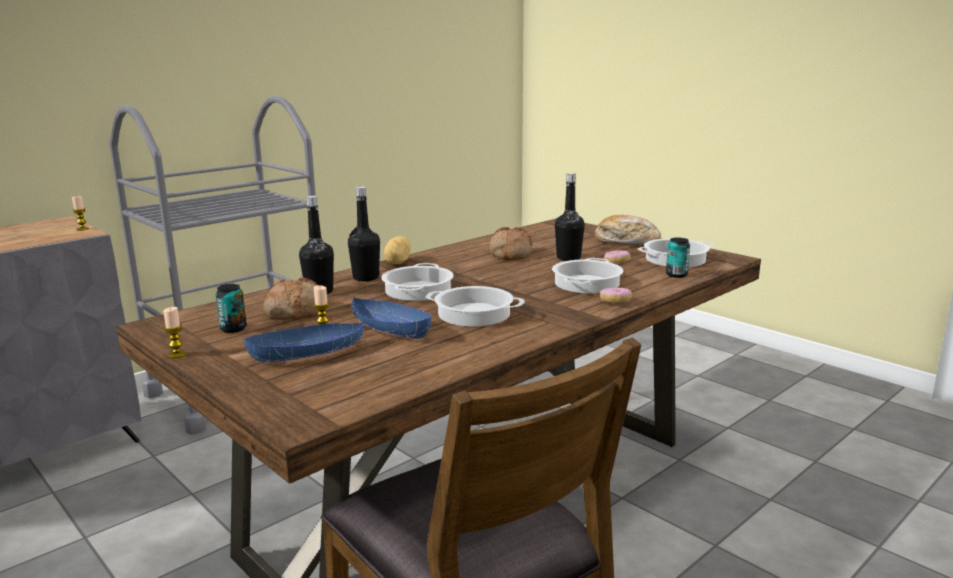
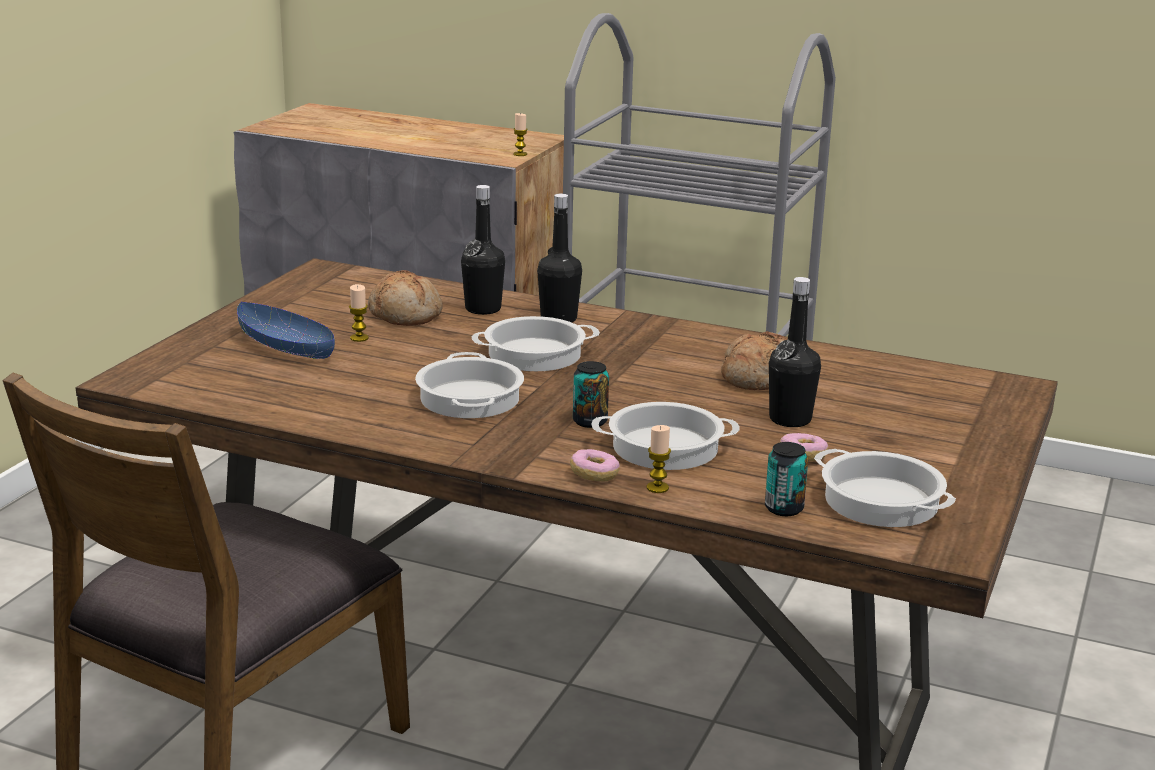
camera: 65 degrees right, 5 degrees up
(177, 355) = (254, 299): candle -> candle (657, 488)
(233, 328) = (335, 301): can -> can (590, 421)
(390, 329) = (384, 367): blue bowl -> none
(396, 263) = (639, 321): potato -> none
(626, 241) = (954, 451): bread -> none

